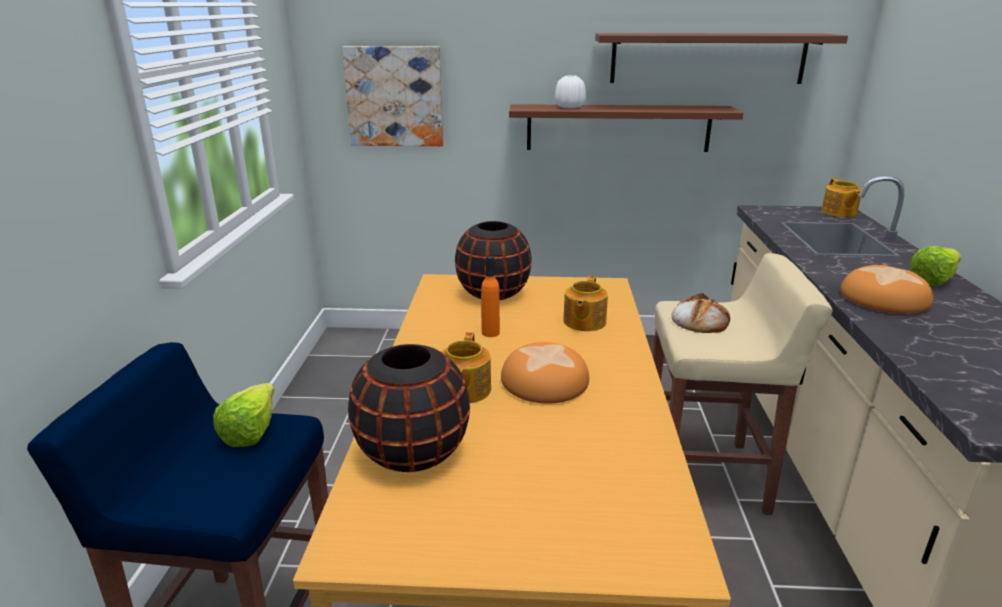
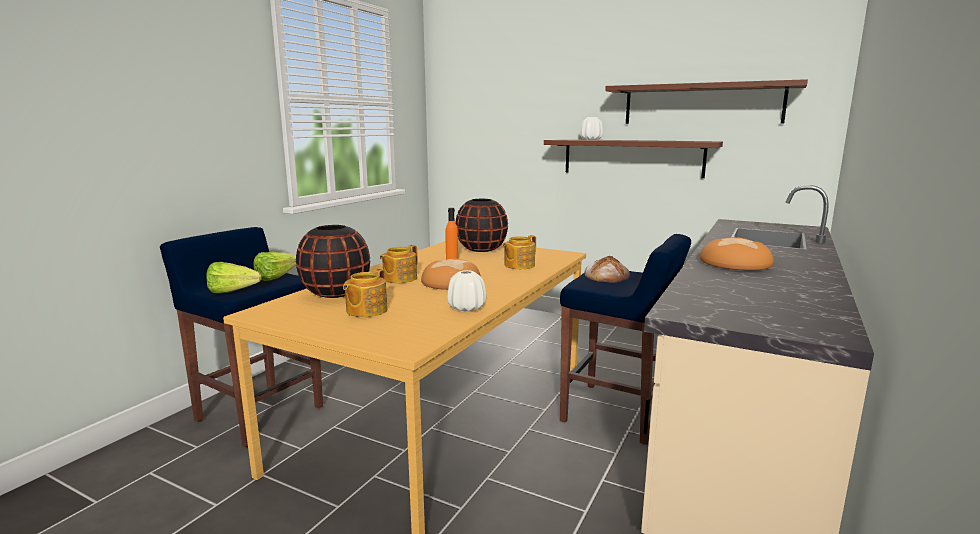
camera: 25 degrees right, 10 degrees down
(394, 96) = (482, 133): picture -> none
(637, 438) = (466, 308): none -> white vase
(706, 476) = (617, 413): beige stool -> blue stool
(838, 212) = (803, 228): teapot -> teapot (365, 310)
(937, 280) = (809, 261): lettuce -> lettuce (236, 292)

